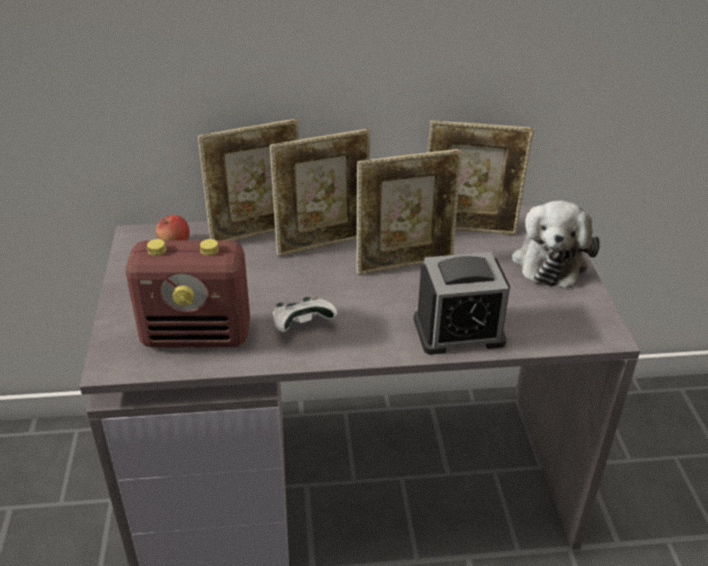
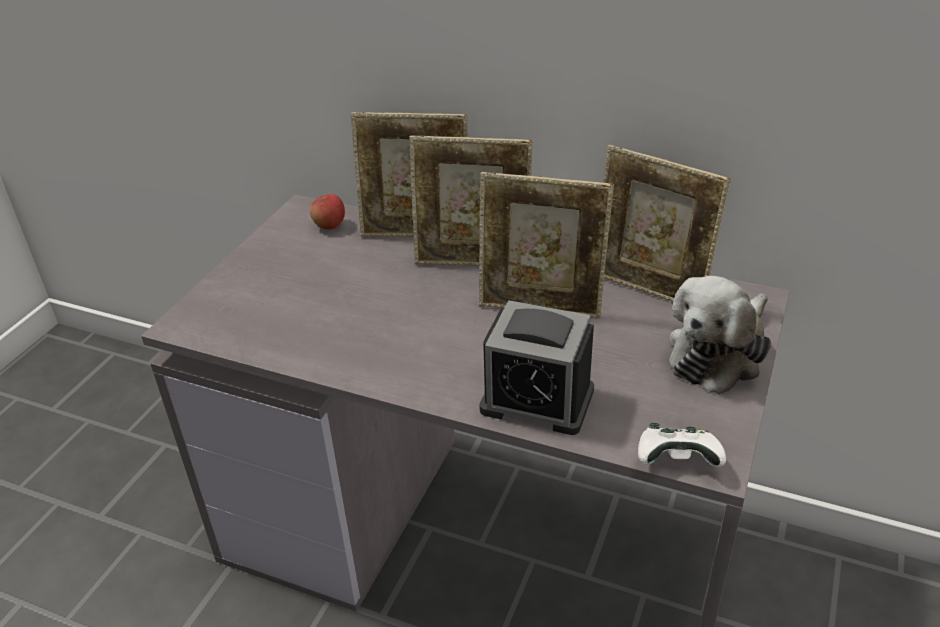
camera: 30 degrees right, 0 degrees up
(198, 335) = (275, 320): radio -> none
(302, 326) = (379, 342): white game controller -> white game controller (677, 461)

